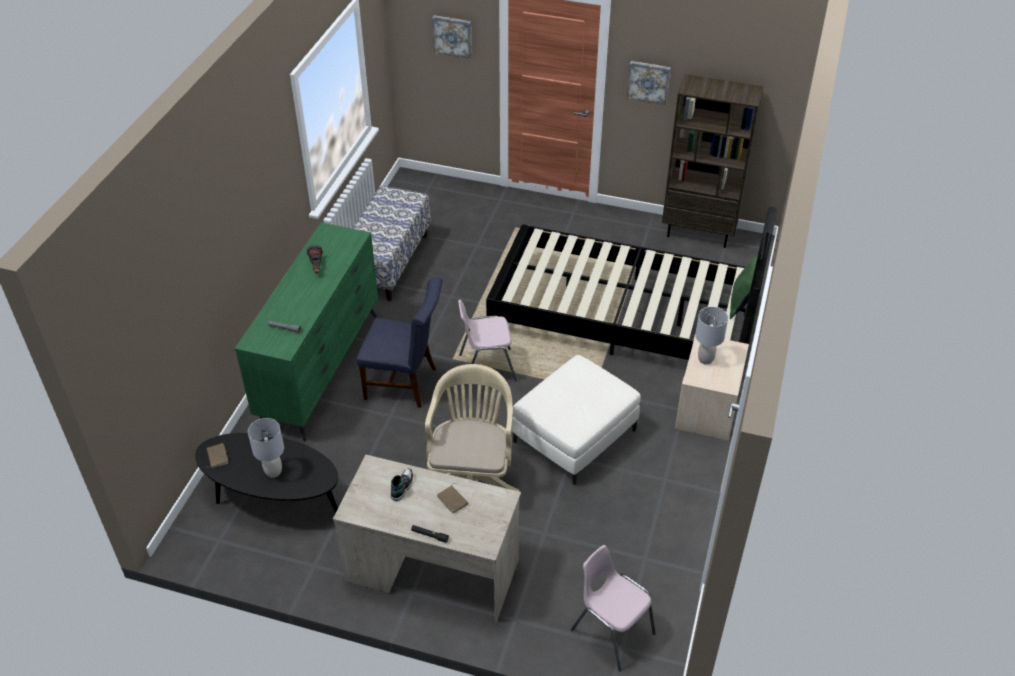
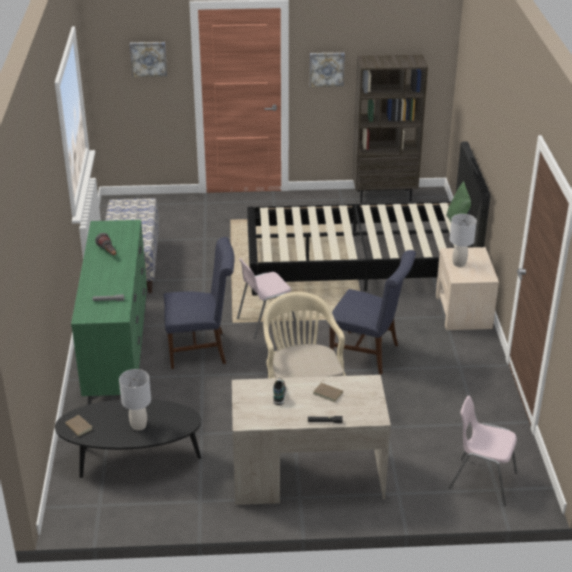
camera: 20 degrees left, 10 degrees down
(574, 436) = (369, 354): white ottoman -> blue chair

